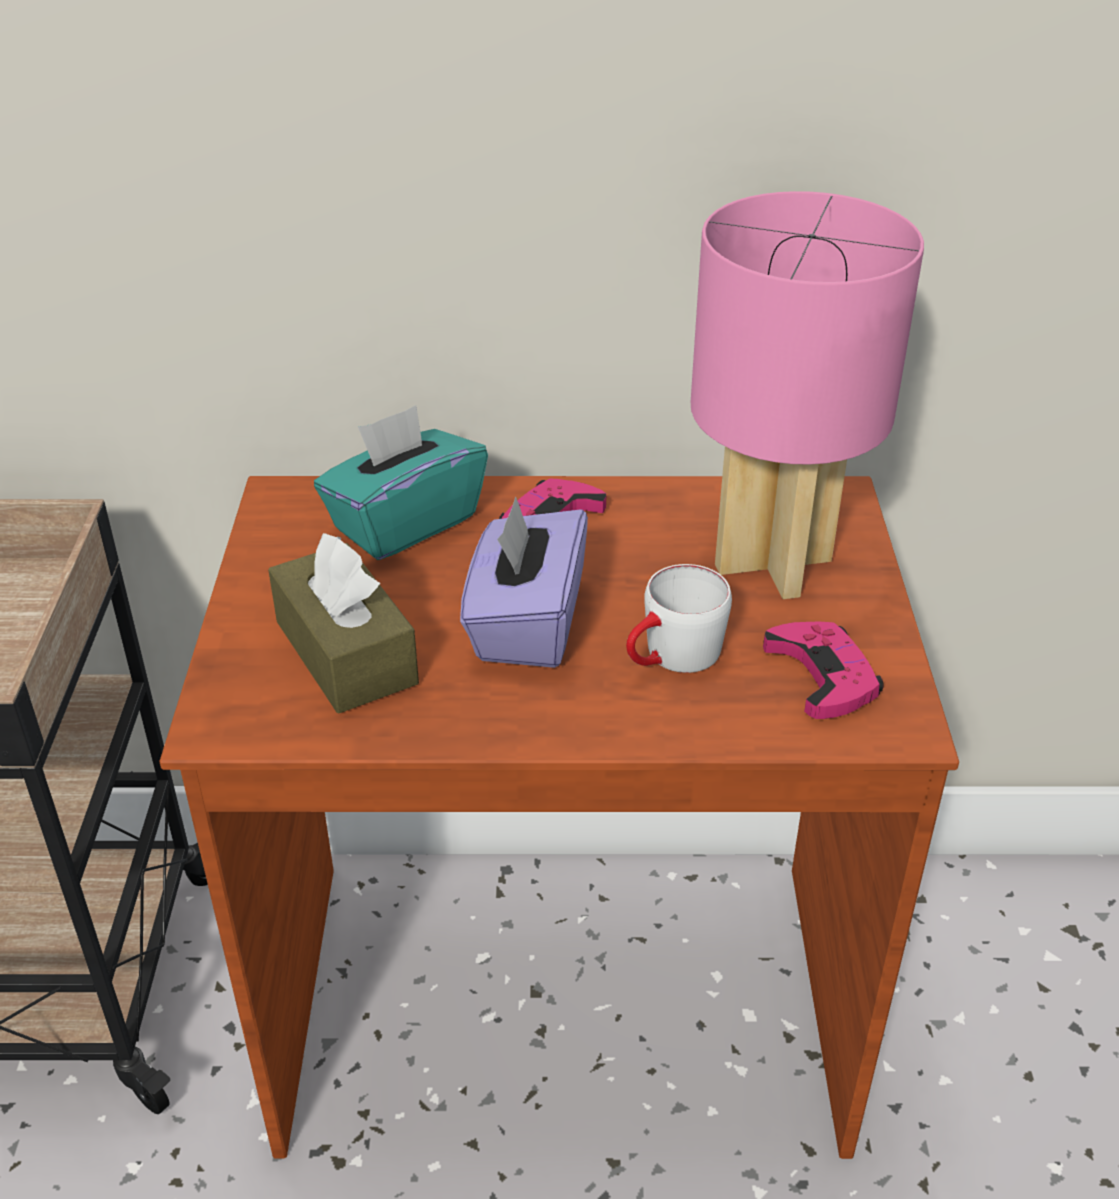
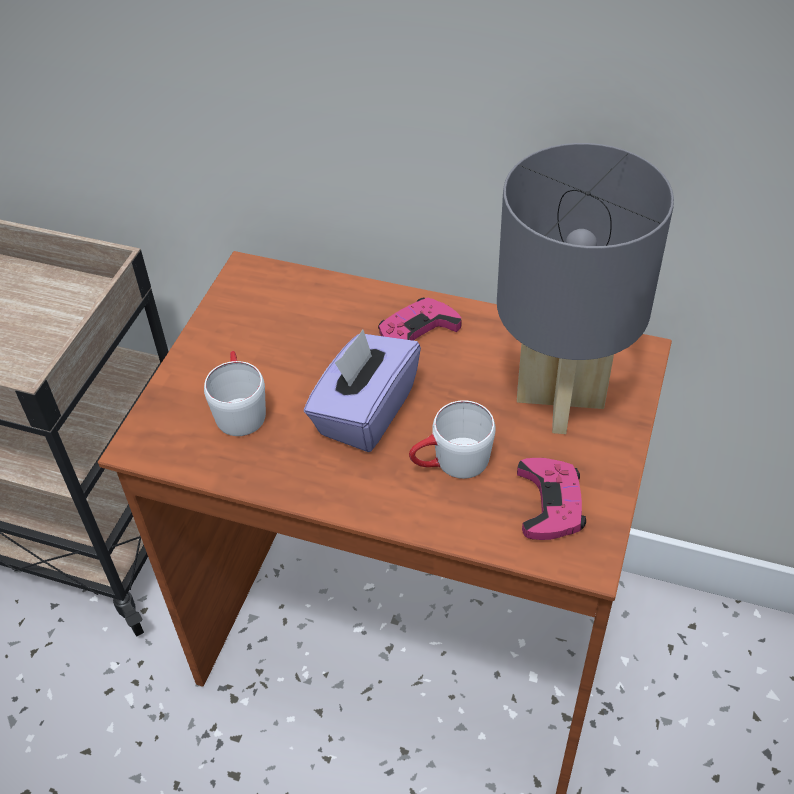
camera: 20 degrees right, 10 degrees up
(346, 652) = (239, 408): brown tissue box -> white mug
(404, 523) = (319, 311): turquoise tissue box -> none
(775, 562) = (562, 400): pink table lamp -> grey table lamp

